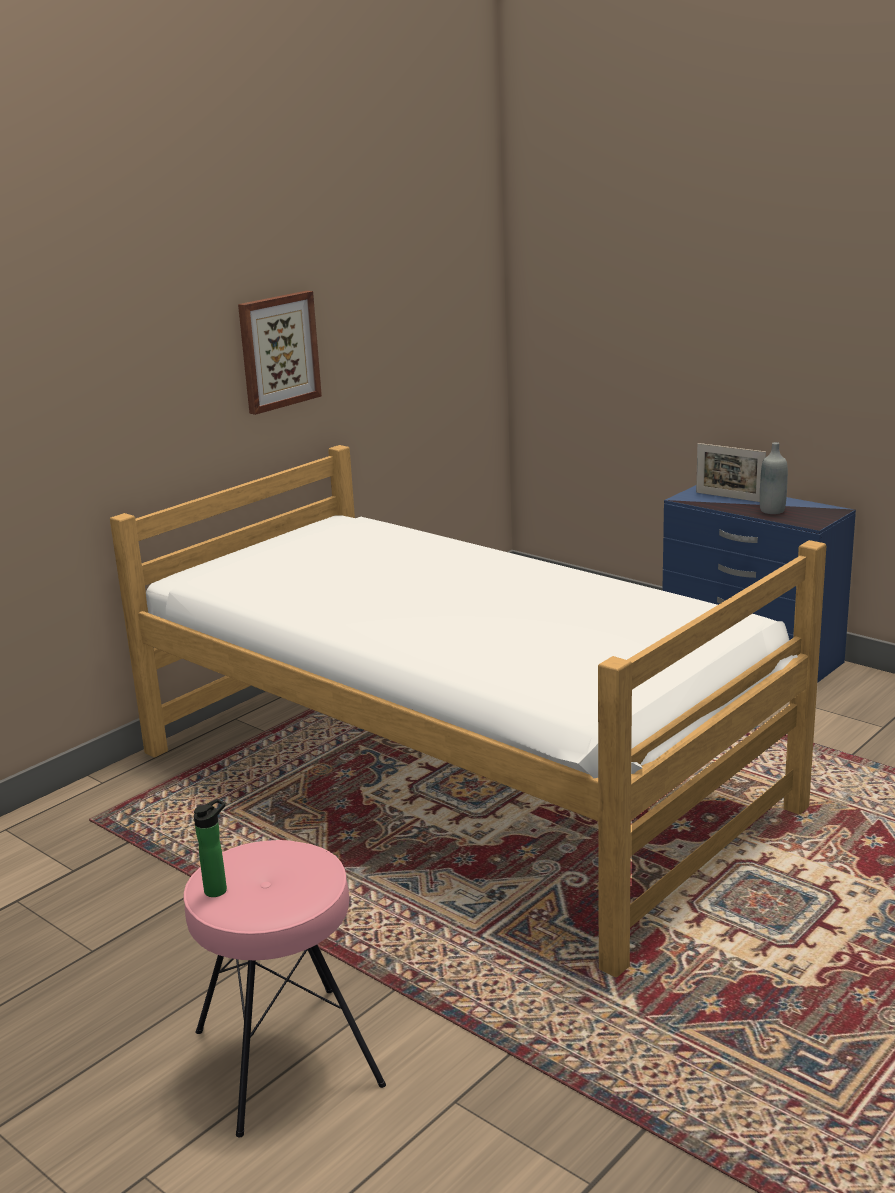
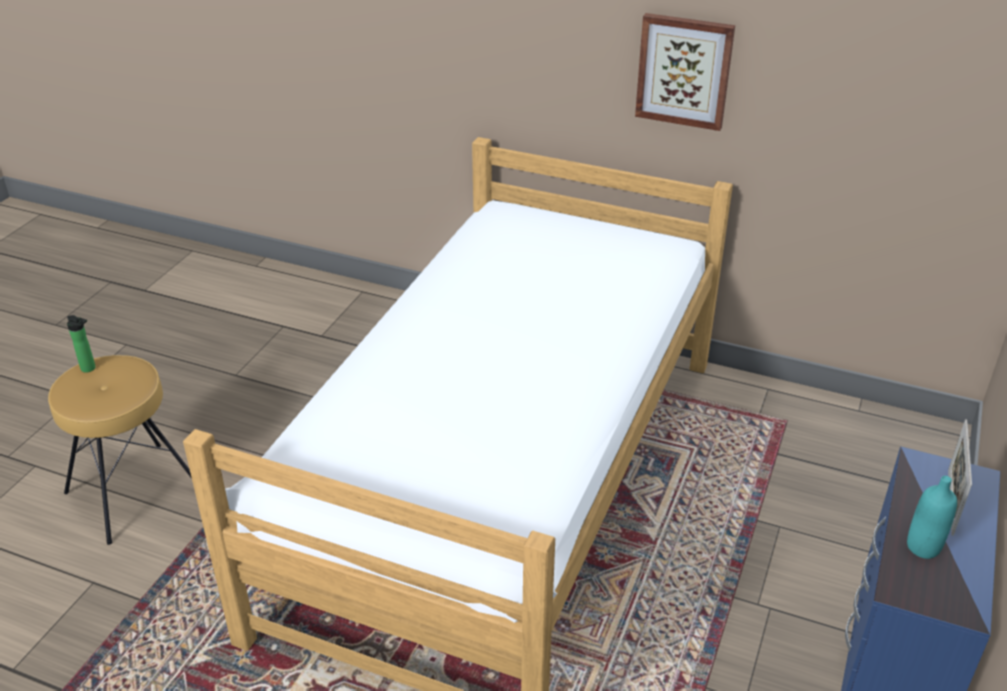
camera: 70 degrees right, 15 degrees up
(286, 1058) = (134, 491): pink stool -> brown stool
(772, 510) = (923, 547): grey bottle -> turquoise bottle

